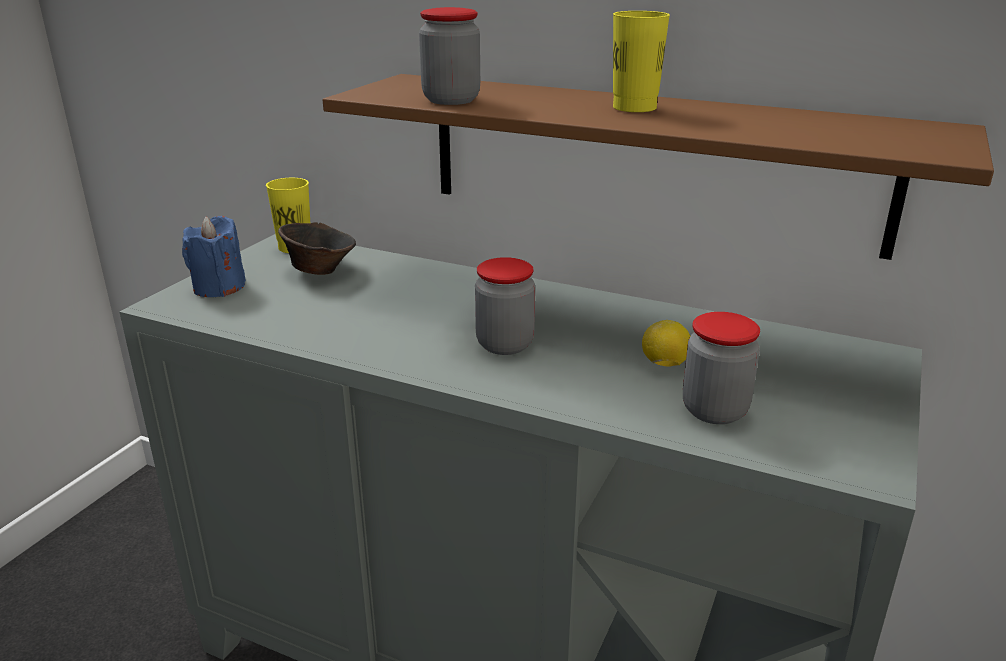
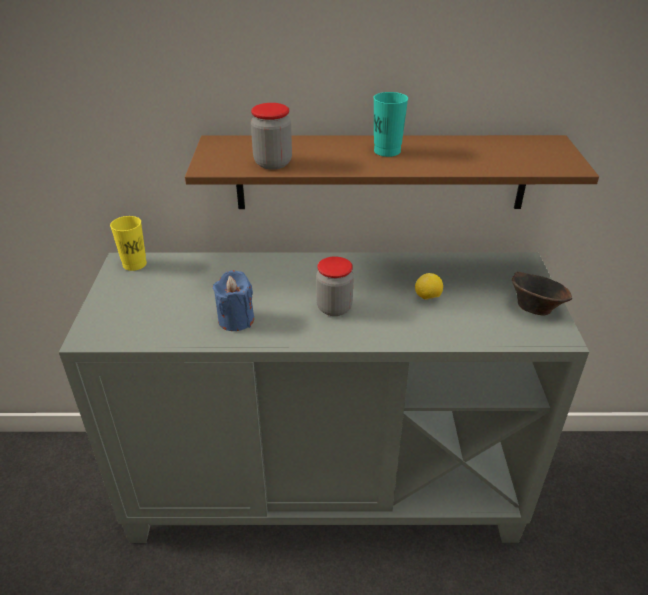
camera: 25 degrees left, 10 degrees up
(219, 287) = (113, 312): blue candle -> blue candle (236, 320)
(320, 270) = (171, 280): brown bowl -> brown bowl (534, 308)
(634, 108) = (387, 151): yellow cup -> turquoise cup
(714, 410) = (471, 321): jar -> none

